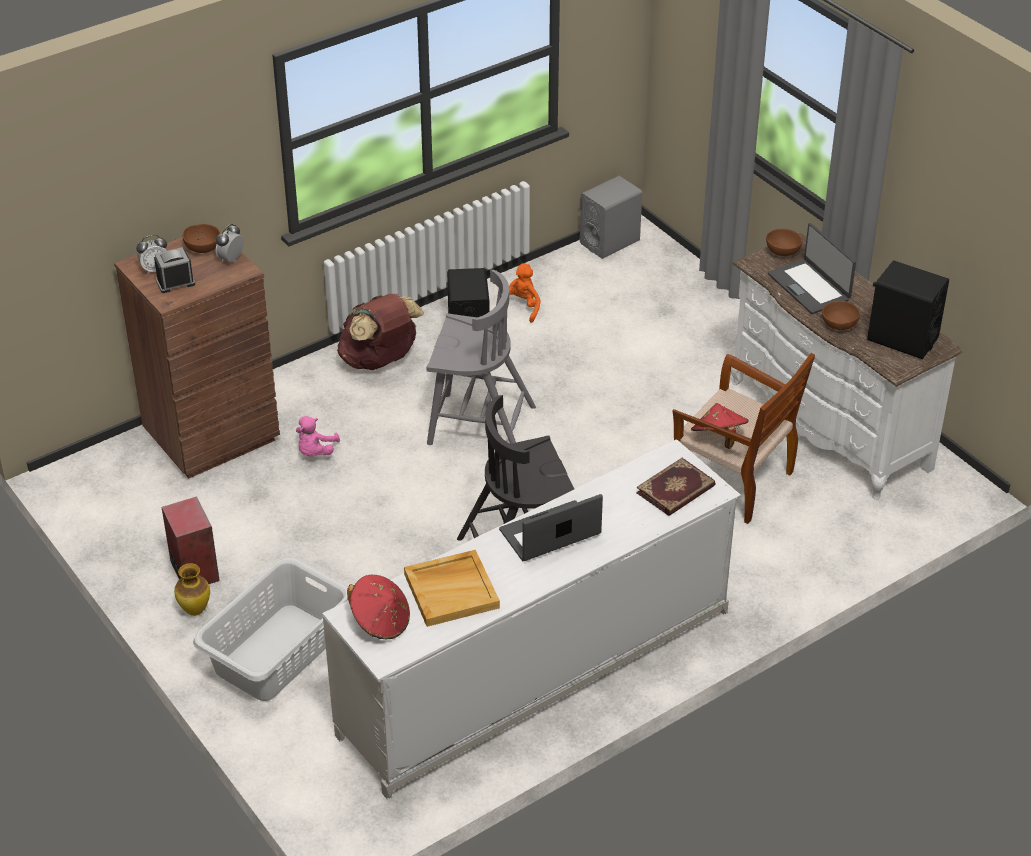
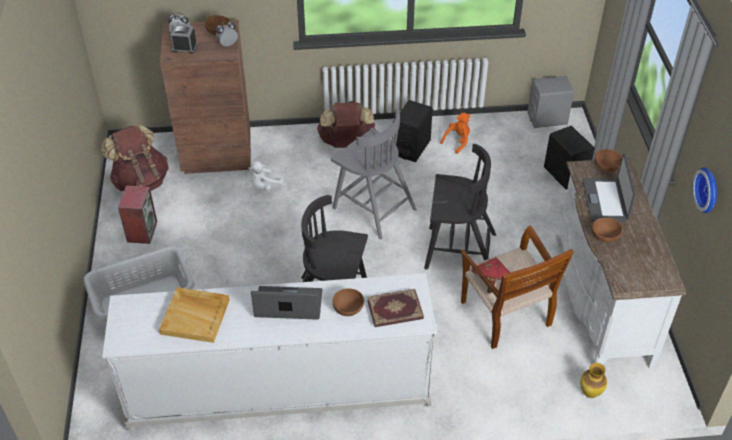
camera: 30 degrees right, 5 degrees up
(135, 511) = (141, 181): none -> brown backpack
(194, 611) = (122, 256): vase -> vase (589, 393)
(315, 452) = (265, 186): pink plush toy -> white plush toy
(380, 621) = (137, 317): red hat -> none
(624, 433) = (458, 251): none -> black chair
(624, 510) = (349, 310): none -> brown bowl
(902, 339) = (644, 265): black speaker -> black speaker (564, 174)
(939, 223) = (709, 190): none -> wall clock

